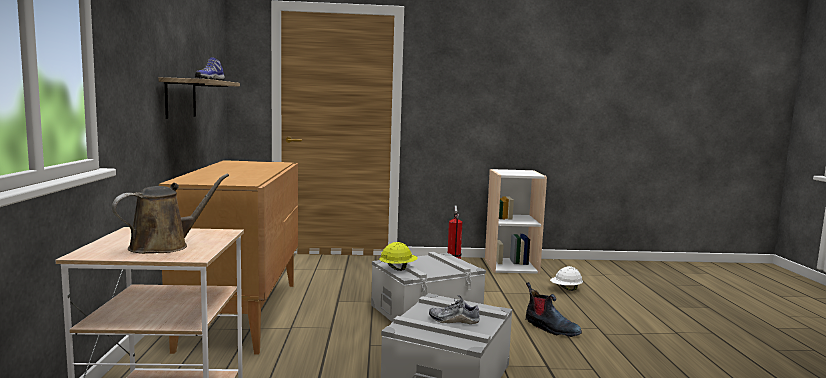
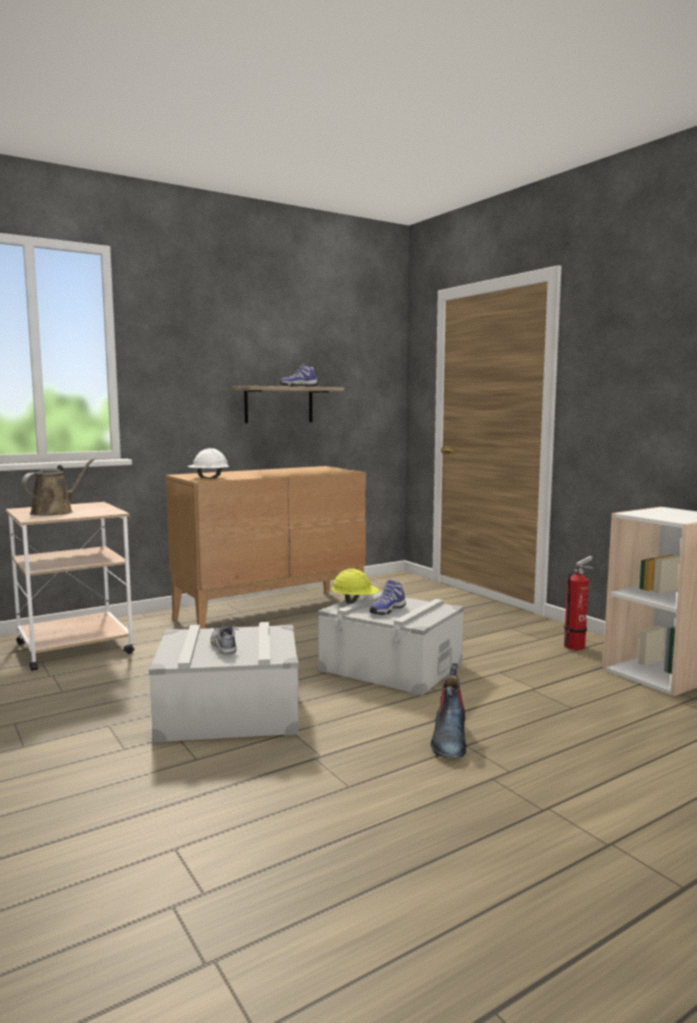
camera: 60 degrees right, 0 degrees up
(164, 246) = (55, 512): brown watering can -> brown watering can turned 75 degrees counterclockwise
(431, 267) = (386, 610): none -> shoe
(566, 289) = (639, 725): white hard hat -> white hard hat (208, 478)

